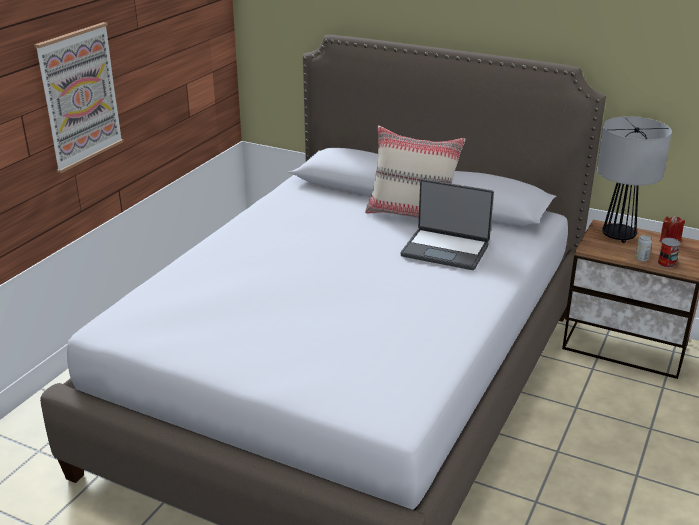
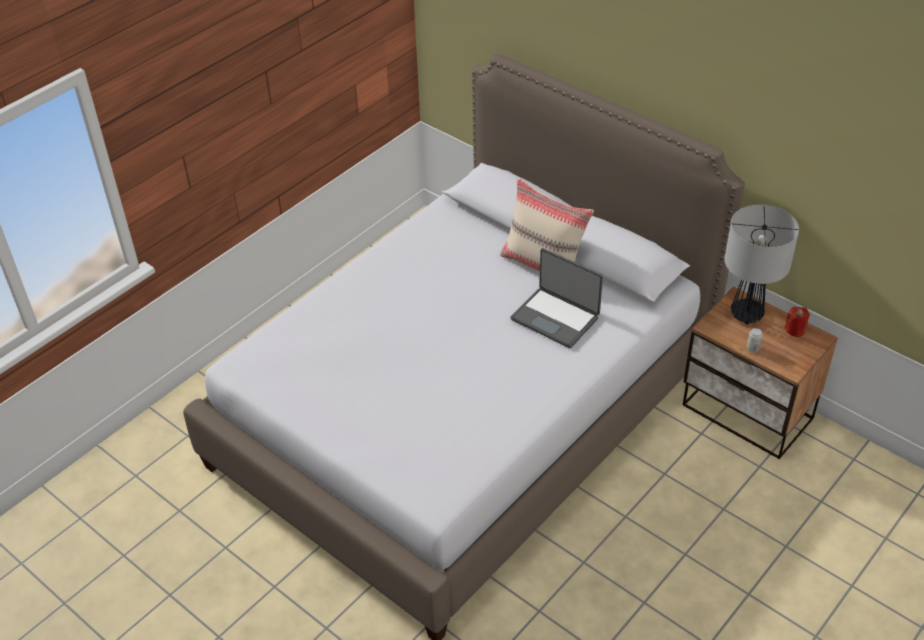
camera: 15 degrees right, 15 degrees up
(80, 96) = (239, 128): picture -> none
(666, 263) = (774, 358): can -> none

